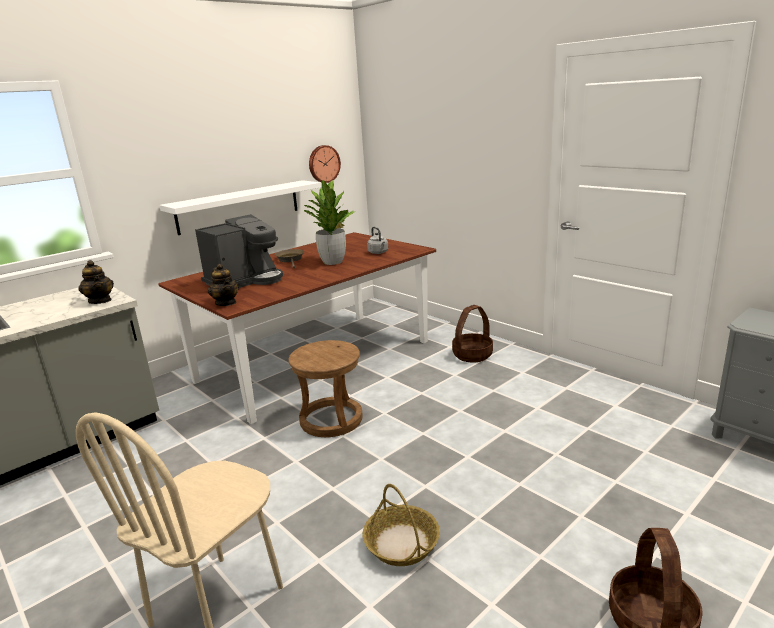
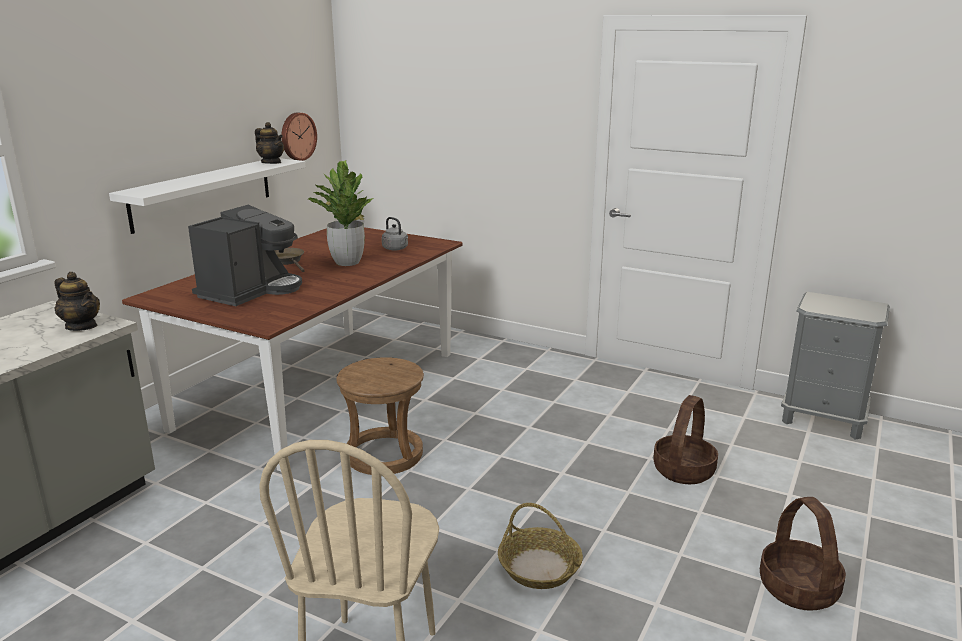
camera: 20 degrees left, 0 degrees up
(226, 303) = (252, 319): teapot -> teapot (271, 162)
(472, 355) = (510, 365): basket -> basket (683, 470)

